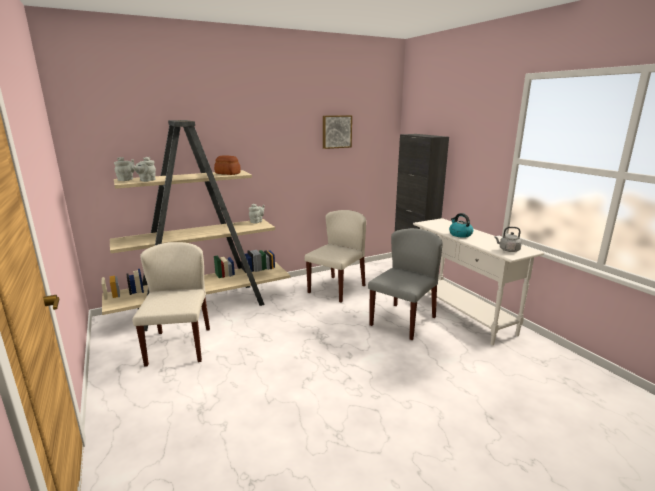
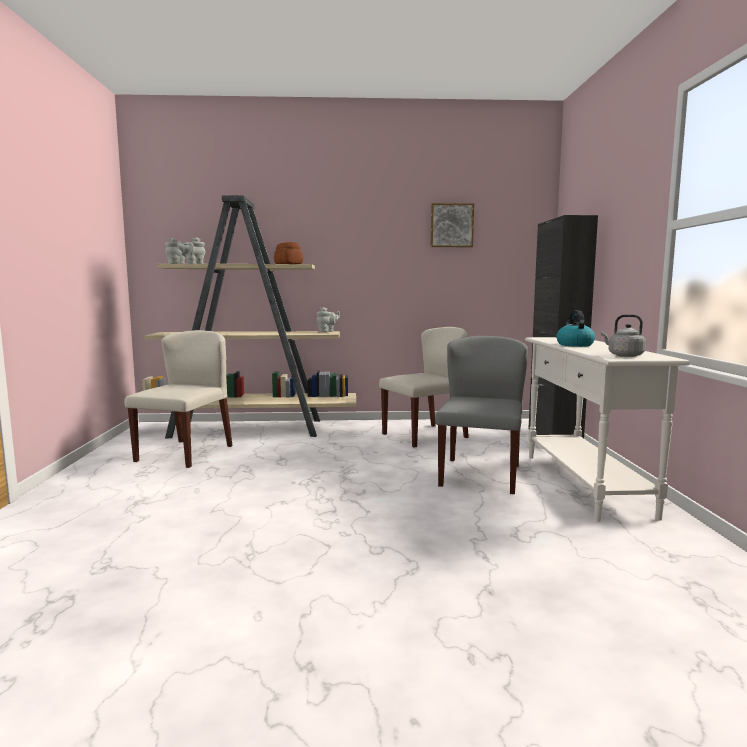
camera: 25 degrees right, 10 degrees down
(403, 320) = (479, 475): grey chair -> grey chair turned 45 degrees counterclockwise

